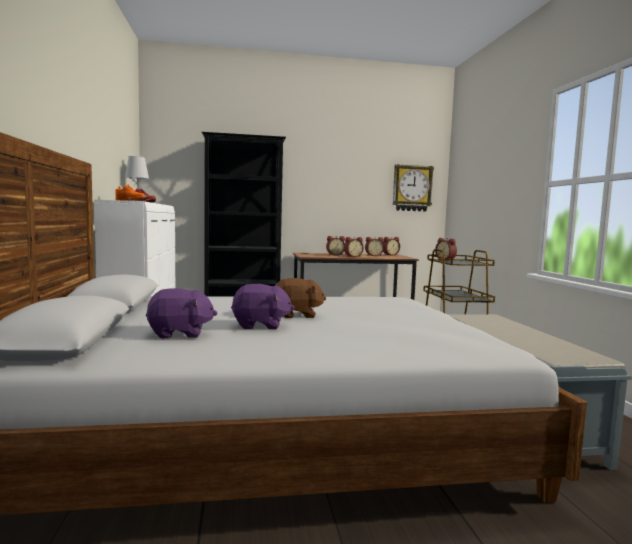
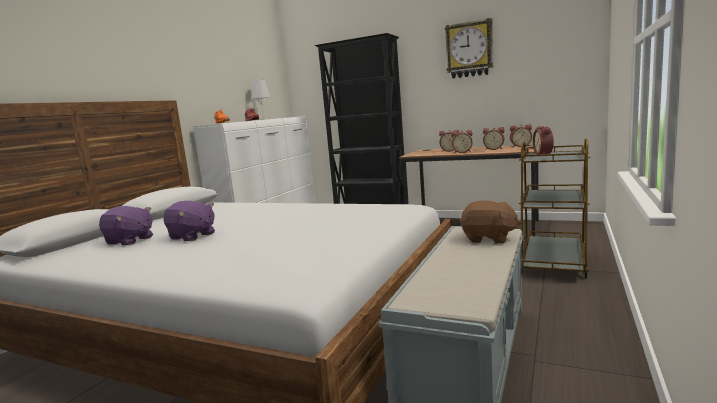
camera: 35 degrees right, 5 degrees up
(296, 315) = (248, 226): brown plush toy -> brown plush toy (488, 239)
(412, 188) = (555, 61): wall clock -> wall clock (469, 49)

